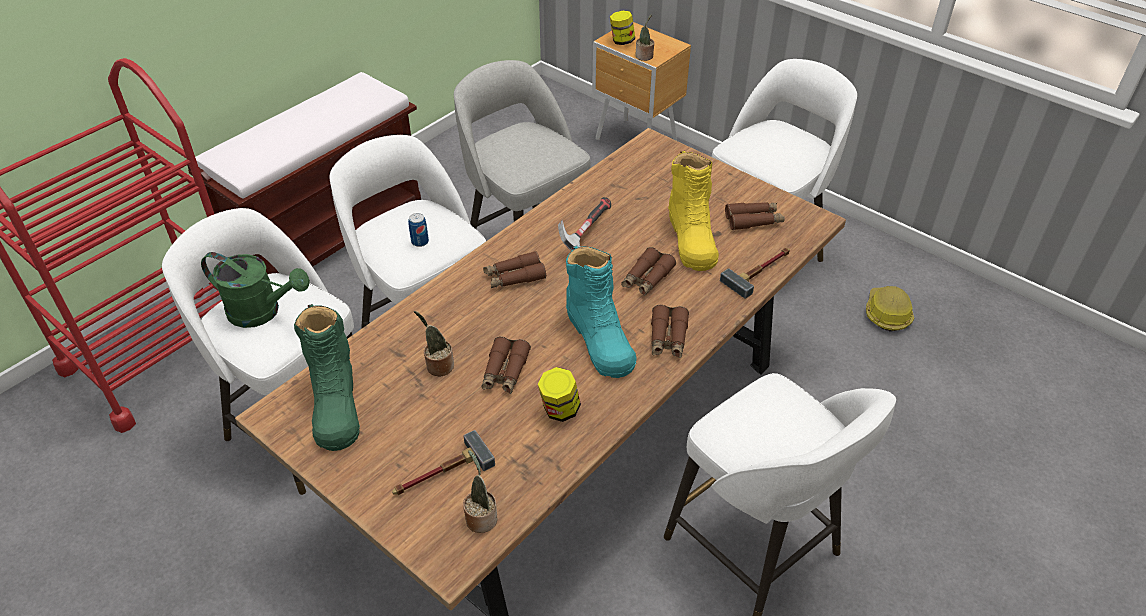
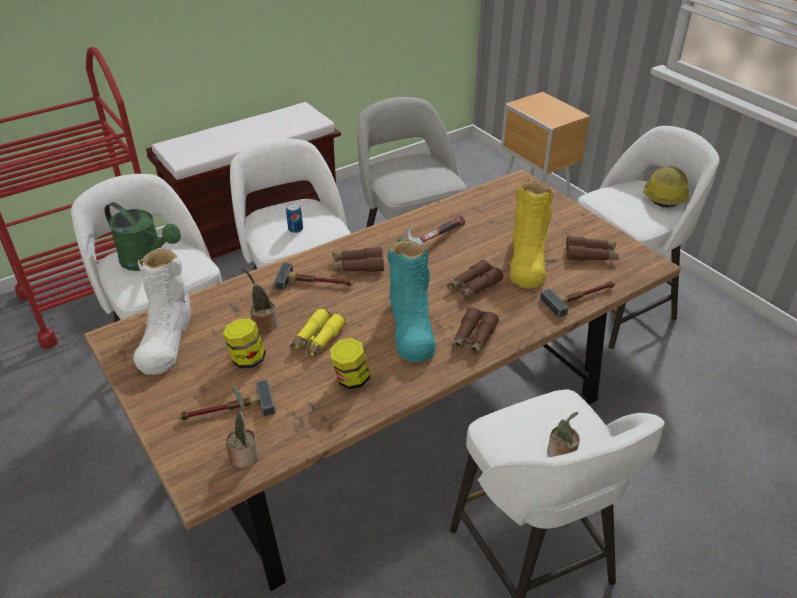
camera: 15 degrees right, 5 degrees down
(335, 404) = (166, 338): green boot -> white boot
(476, 306) = (316, 283): none -> hammer
(505, 372) = (317, 339): brown binoculars -> yellow binoculars
(622, 41) = (530, 106): jar -> jar (247, 359)
(644, 57) = (545, 119): potted plant -> potted plant (561, 454)
(886, 313) = (725, 375): hard hat -> hard hat (664, 195)

